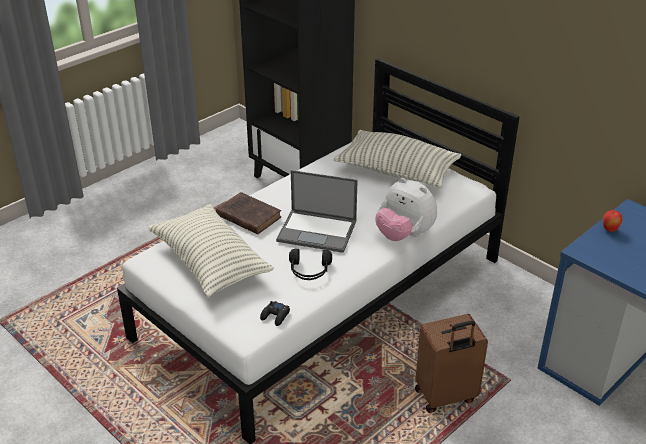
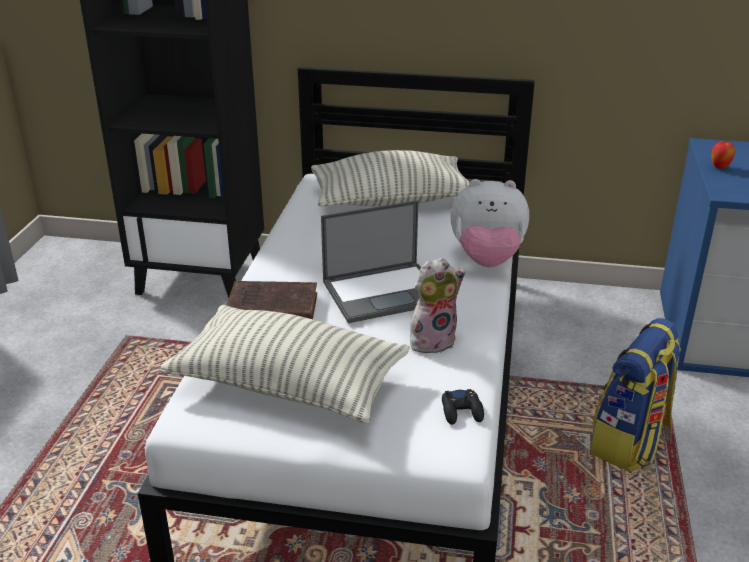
camera: 35 degrees left, 5 degrees down
(309, 271) = (432, 340): black headphones -> plush toy
(446, 397) = (630, 443): brown suitcase -> backpack

